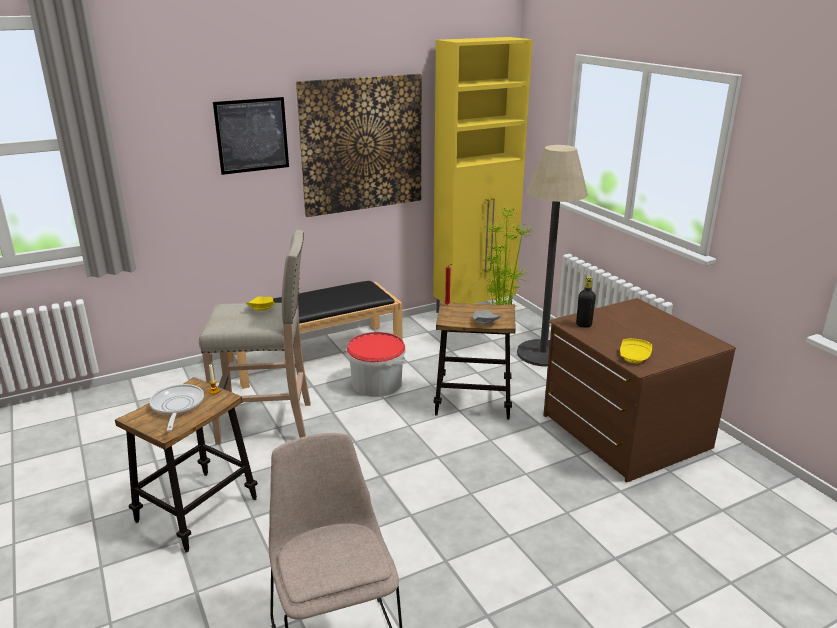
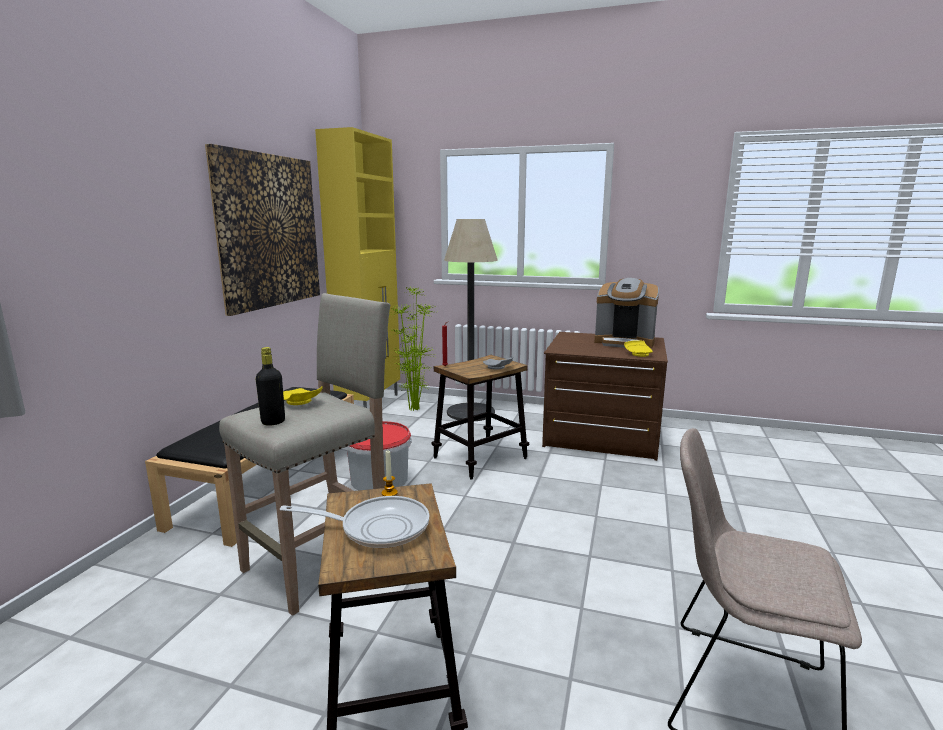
camera: 45 degrees left, 10 degrees down
(177, 407) = (377, 528): frying pan -> frying pan turned 150 degrees clockwise
(252, 135) = (163, 206): picture -> none
(583, 325) = (570, 348): black bottle -> black bottle (273, 422)
(664, 337) = (624, 342): none -> coffee machine

